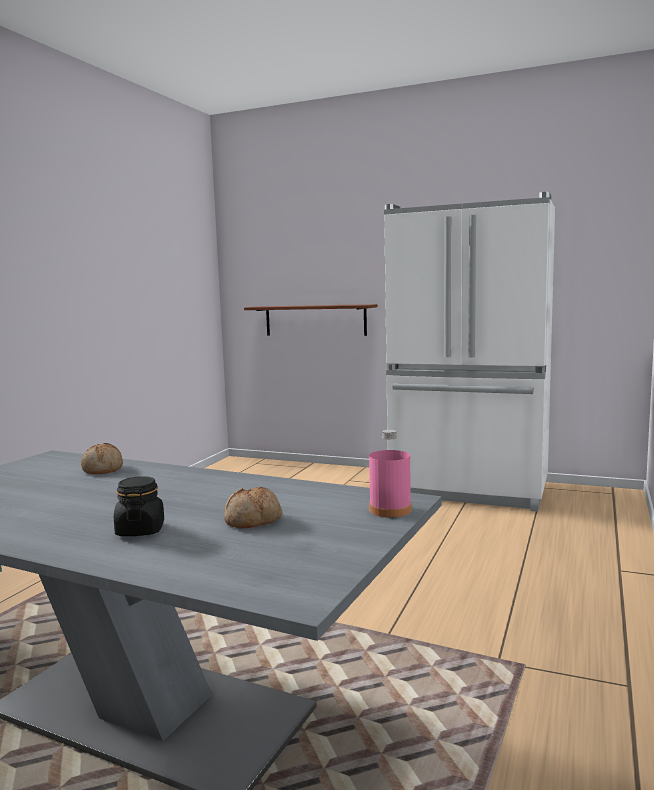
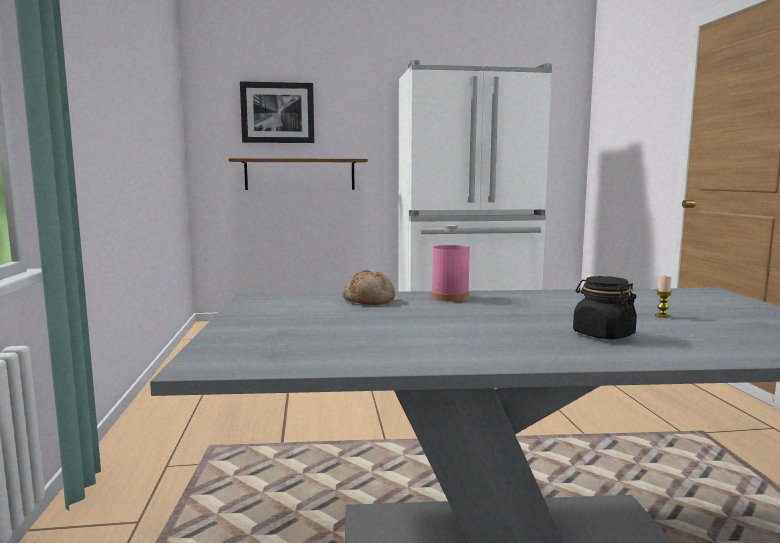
camera: 30 degrees left, 0 degrees up
(253, 520) = (662, 316): bread -> candle
(294, 260) = (277, 113): none -> picture
(390, 510) = (723, 297): pink bottle -> pink bottle (450, 297)

